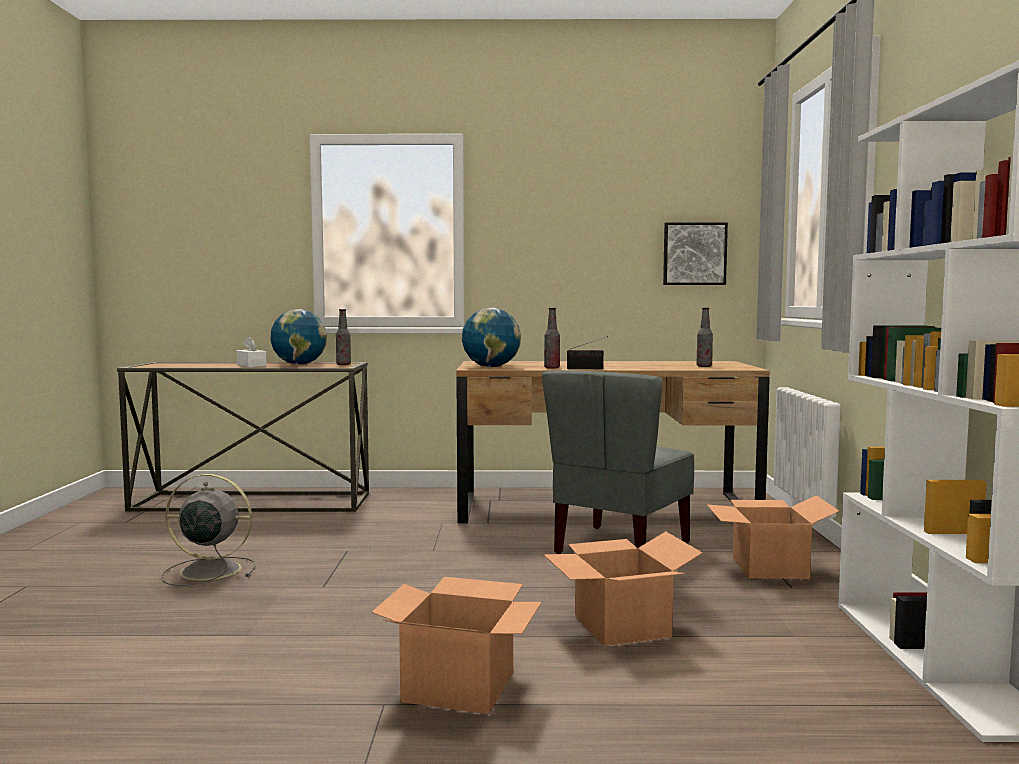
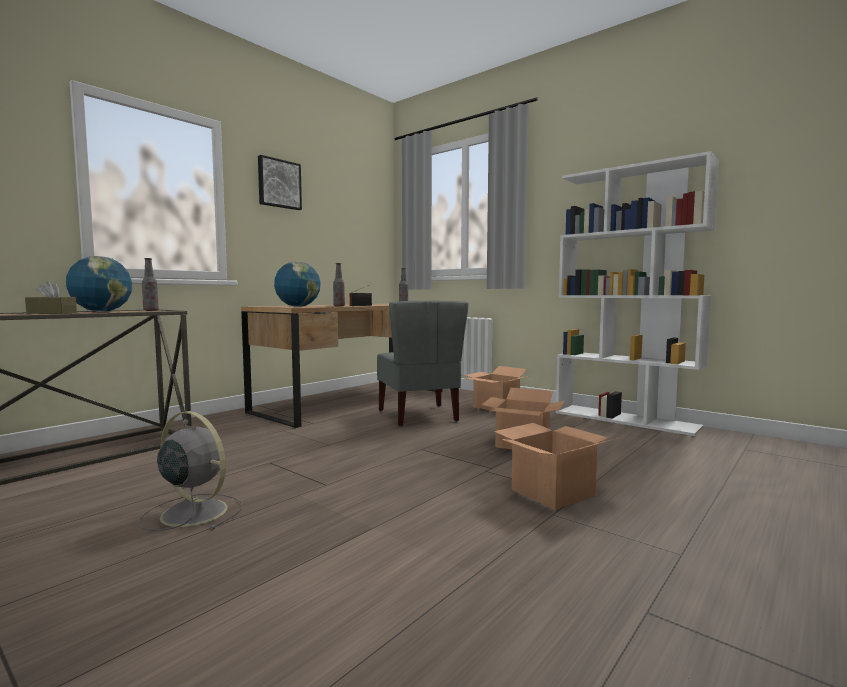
camera: 50 degrees left, 0 degrees up
(208, 571) = (192, 512): grey fan -> grey fan turned 75 degrees clockwise
(251, 365) = (52, 313): white tissue box -> brown tissue box
(694, 254) = (362, 237): picture -> picture (279, 184)

